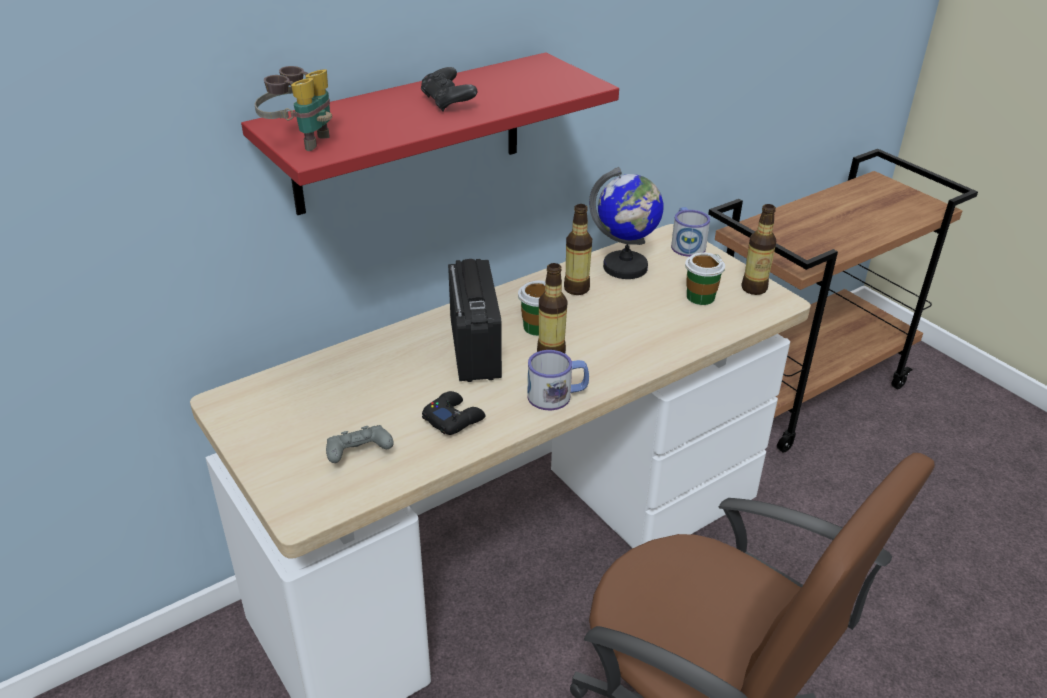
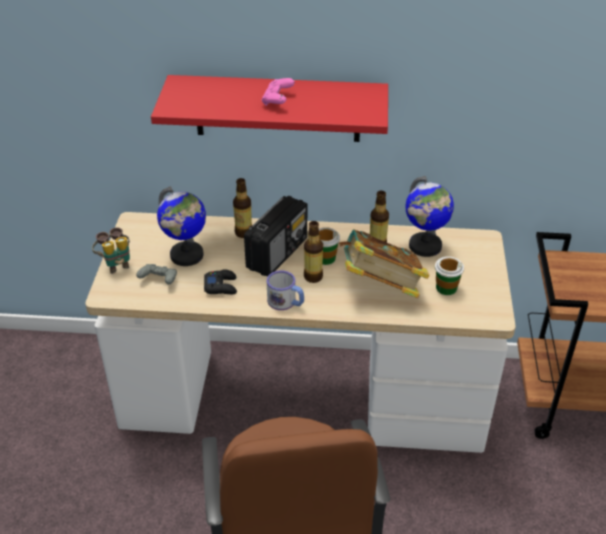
camera: 40 degrees right, 5 degrees up
(301, 141) = (176, 97): binoculars -> binoculars (116, 264)
(359, 406) = (186, 255): none -> globe
(448, 102) = (277, 100): black game controller -> pink game controller
(636, 328) = (380, 287): none -> book
(686, 244) = (486, 249): mug -> none
(754, 288) = (490, 300): bottle -> bottle (243, 233)

